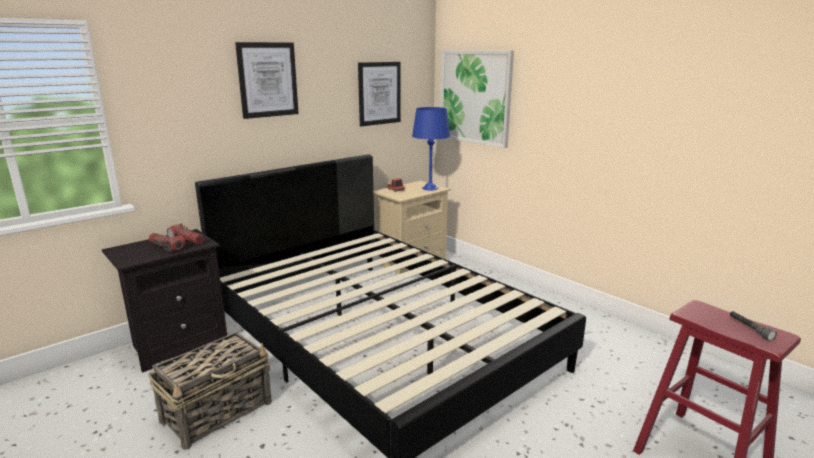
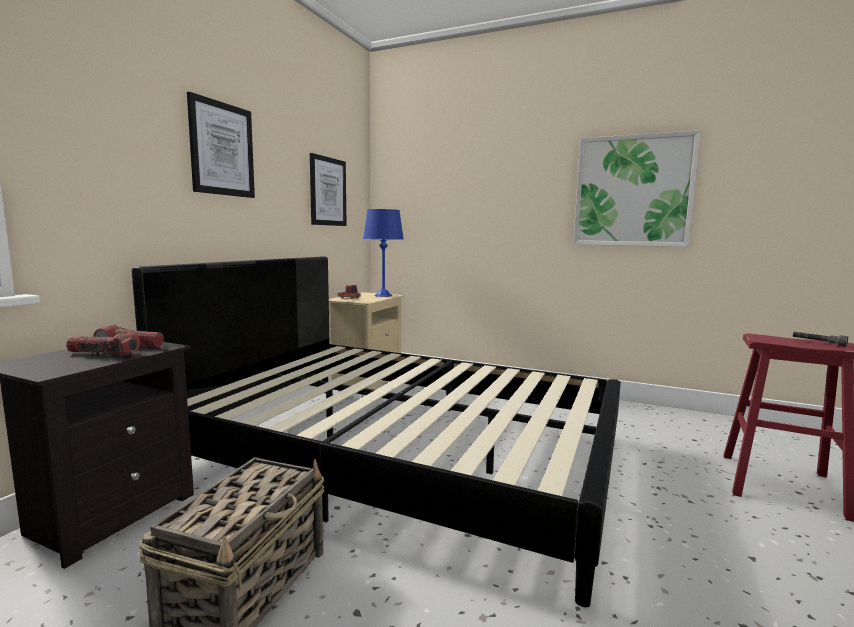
camera: 25 degrees left, 10 degrees down
(475, 97) = (422, 201): picture -> picture (633, 191)

